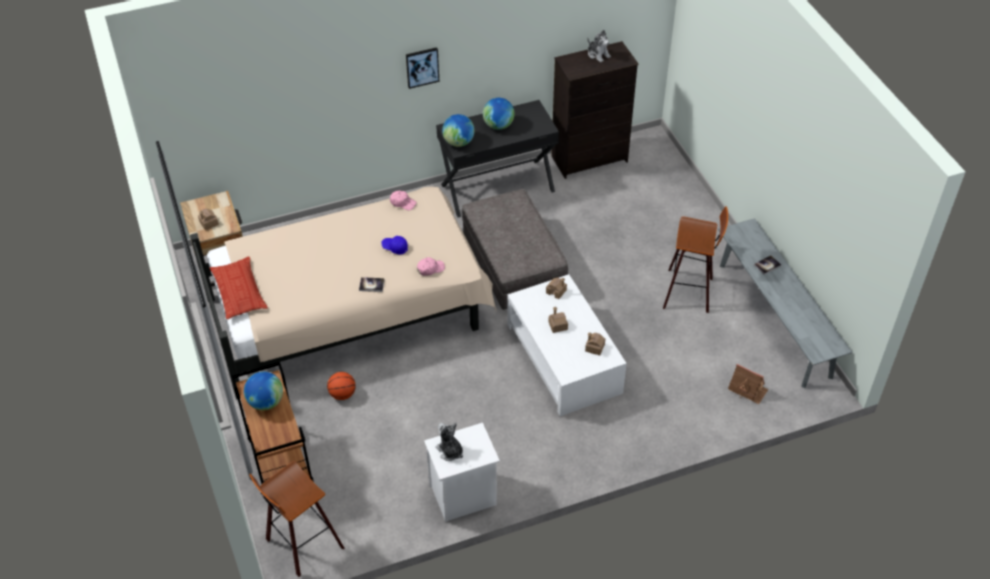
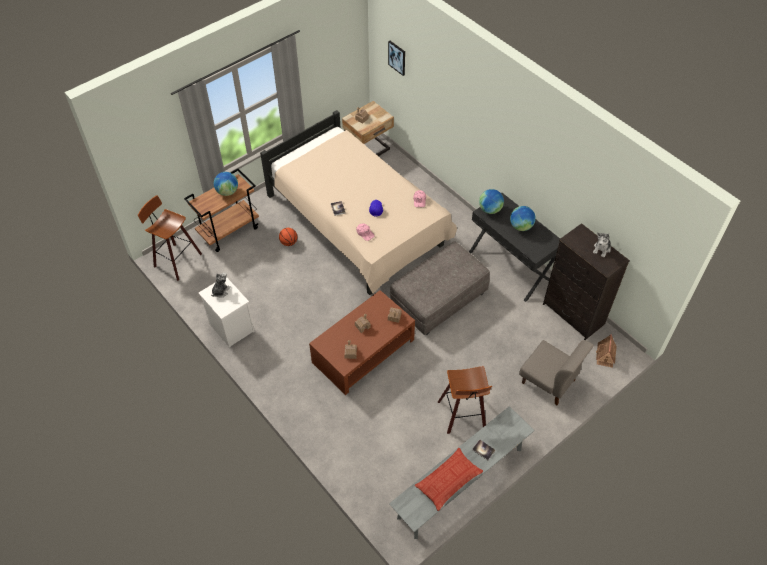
camera: 70 degrees right, 5 degrees up
(239, 291) = (308, 150): pillow -> pillow (448, 480)
(422, 67) = (505, 146): picture -> picture (397, 57)
(563, 359) = (363, 351): white coffee table -> brown coffee table
(670, 208) = (548, 381): none -> grey chair
(747, 389) = (380, 477): toy house -> toy house (605, 355)

